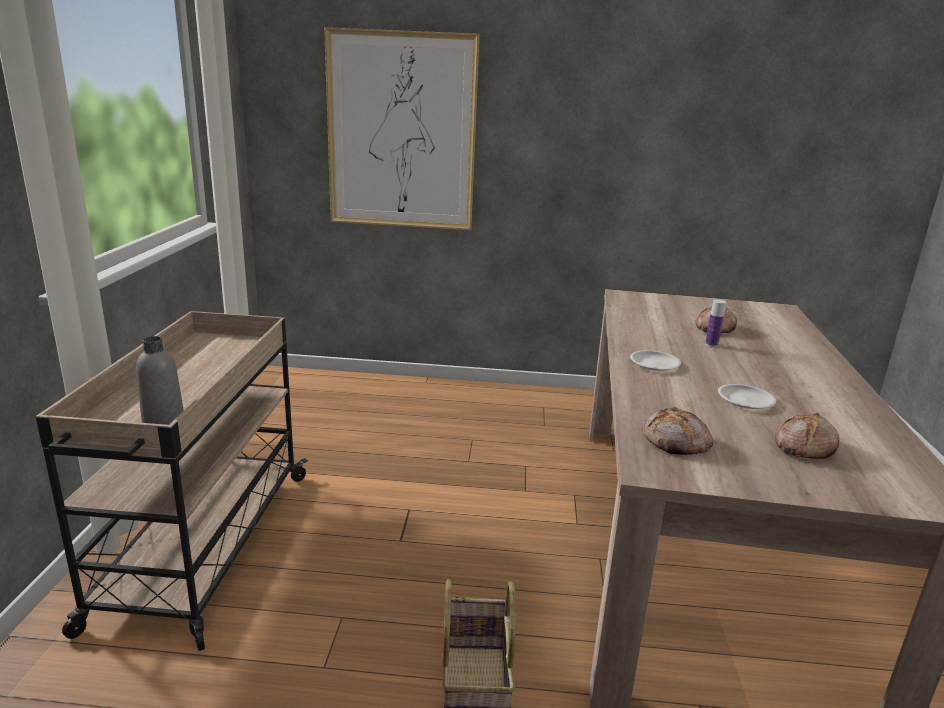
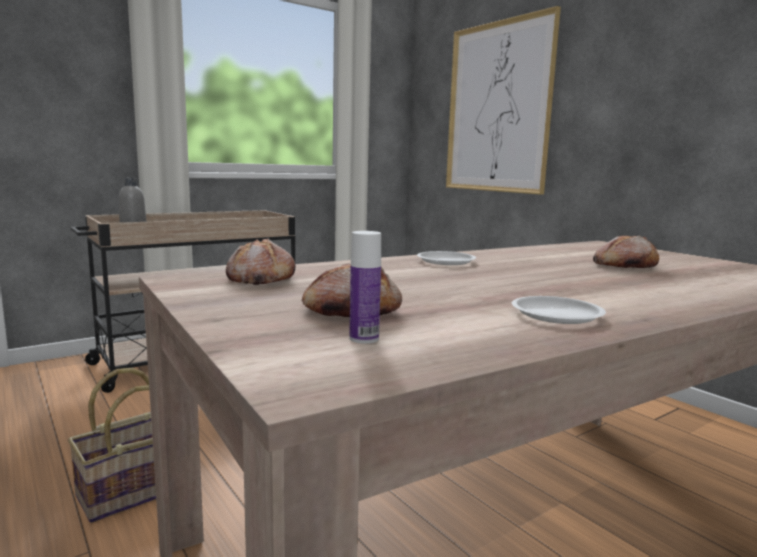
camera: 50 degrees right, 10 degrees down
(711, 344) = (568, 269): bottle -> bottle (364, 338)
(745, 400) = (436, 287): white plate -> white plate (555, 315)

